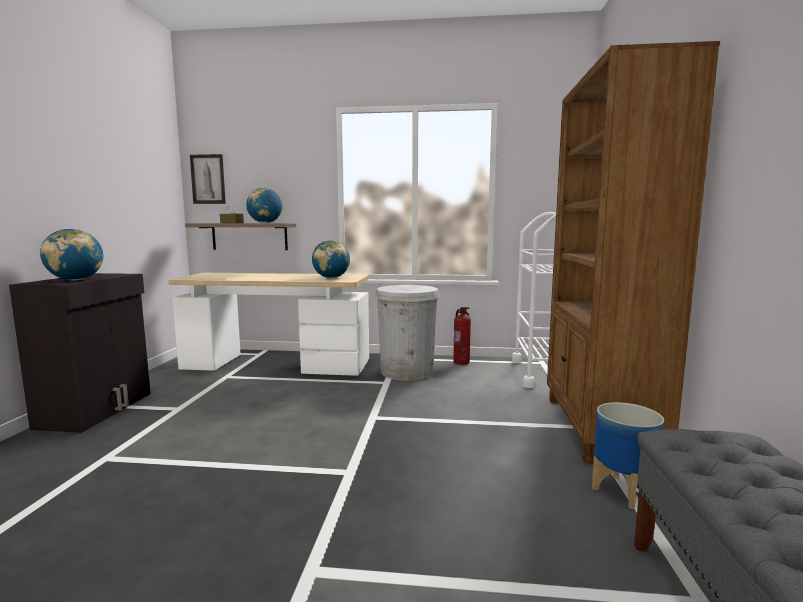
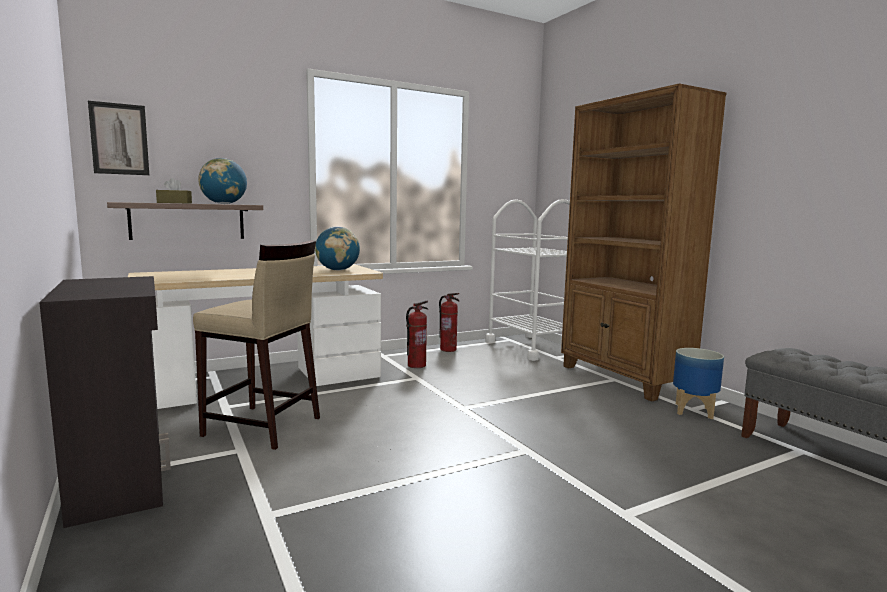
camera: 35 degrees left, 0 degrees up
(76, 280) = (115, 289): globe -> none
(218, 396) = (262, 427): none -> beige stool
(407, 371) = (416, 365): white trash can -> fire extinguisher

